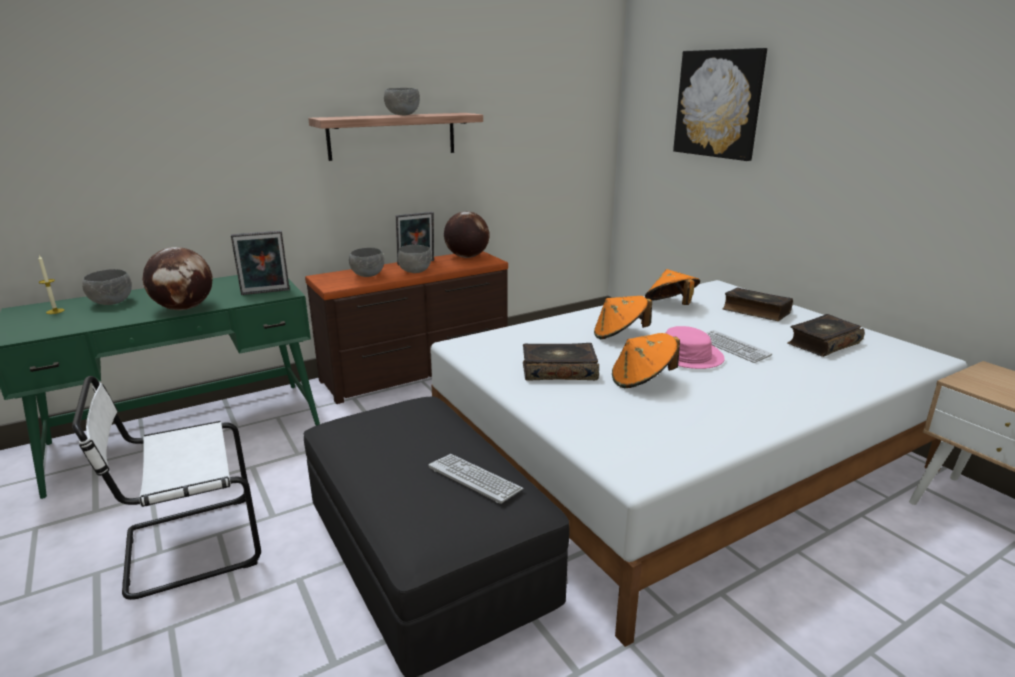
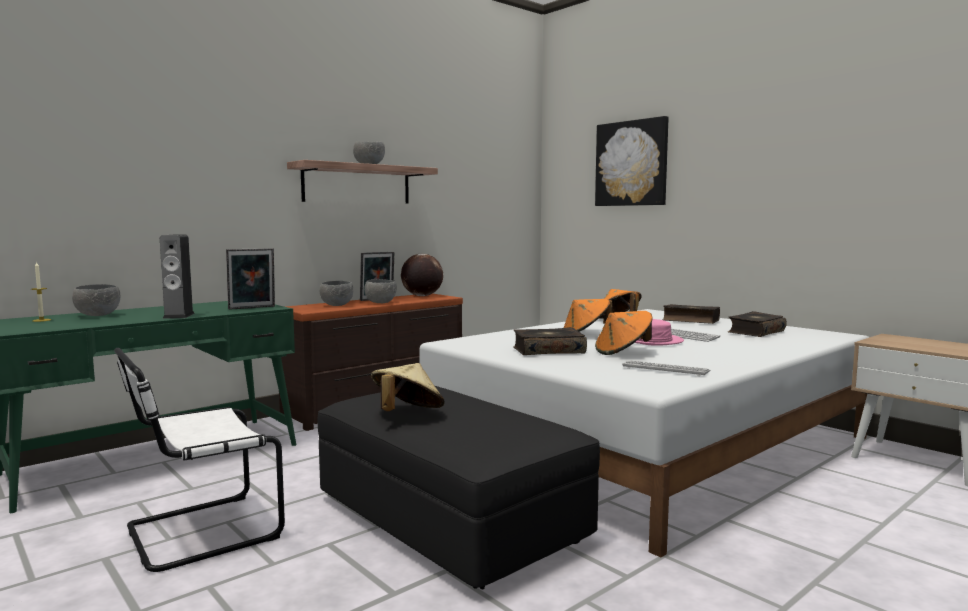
camera: 10 degrees left, 15 degrees down
(184, 308) = (179, 316): globe -> speaker
(375, 461) = (407, 414): none -> beige hat
(474, 479) = (505, 417): keyboard -> keyboard (665, 369)

